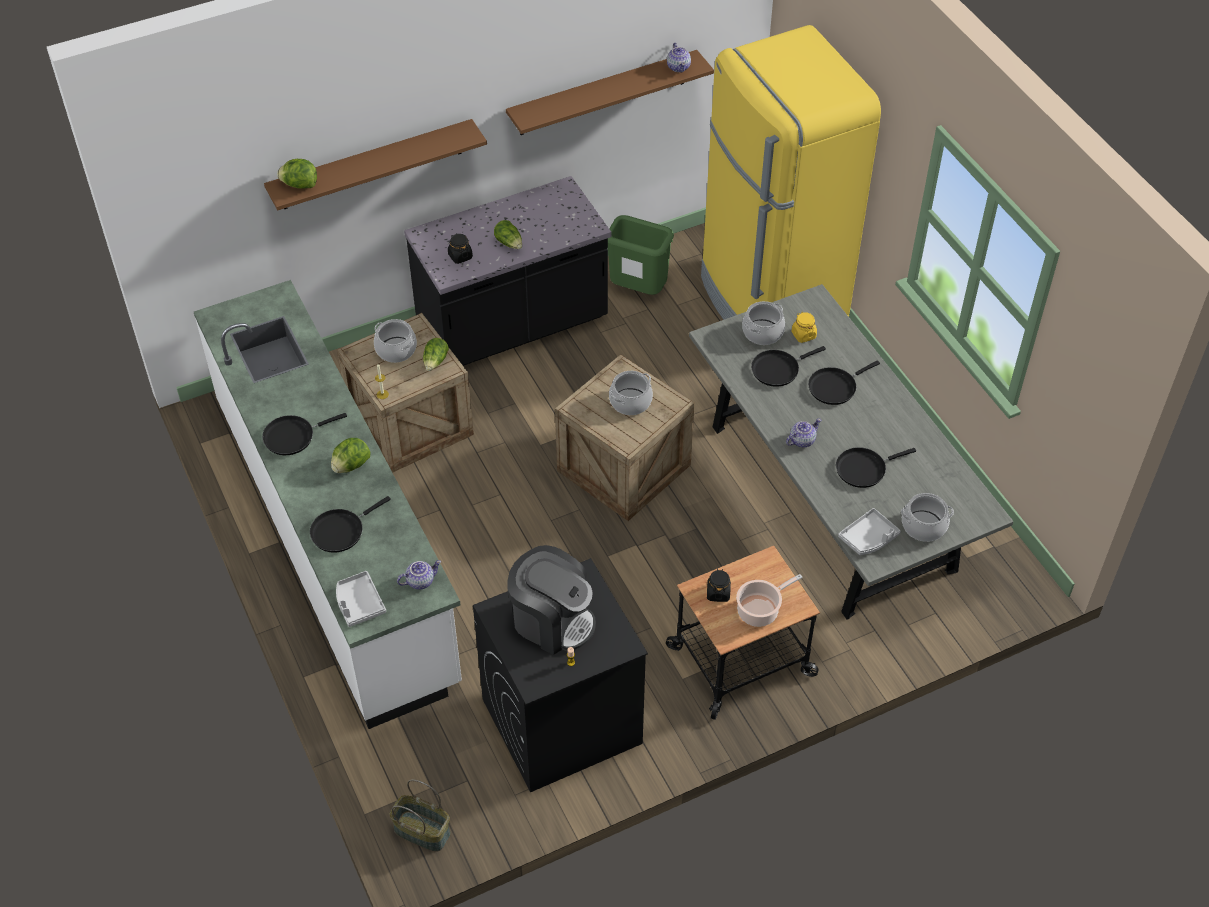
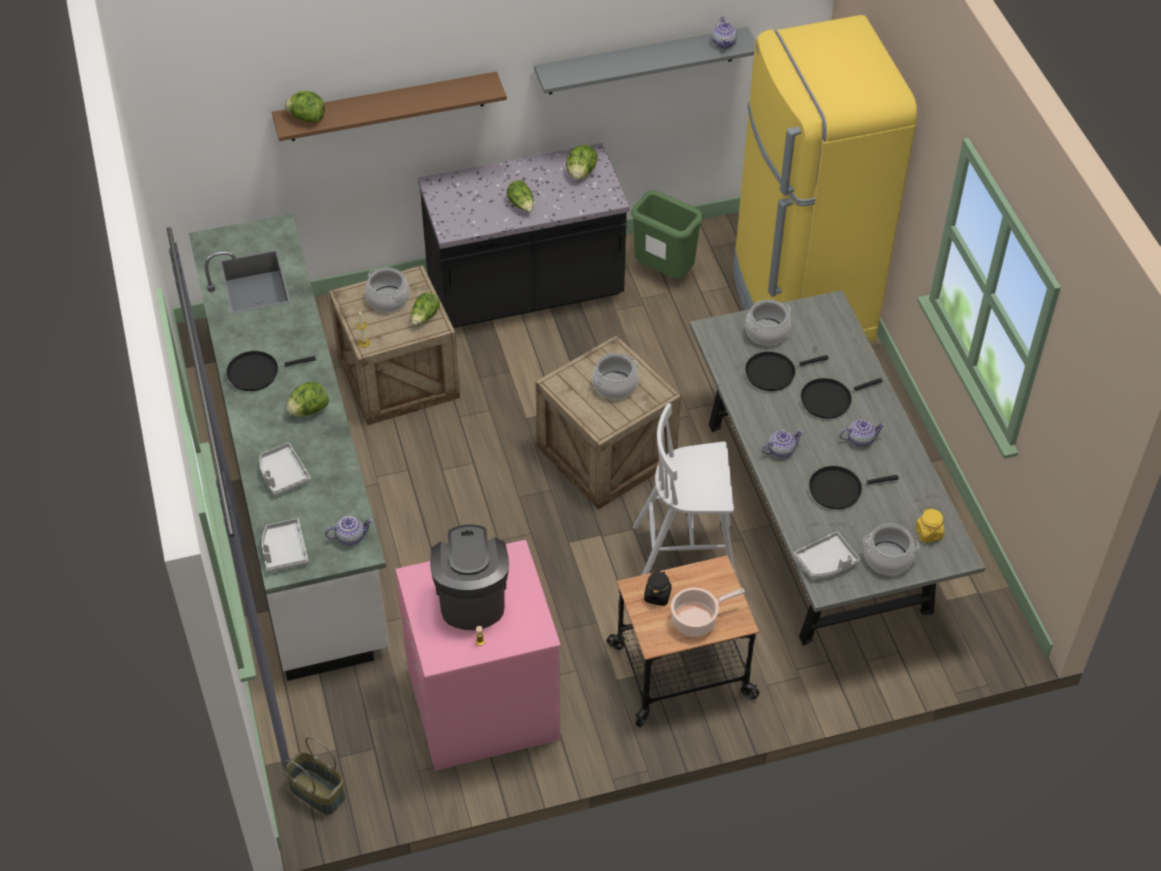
camera: 10 degrees right, 0 degrees up
(340, 531) = (283, 474): black frying pan -> grey tray
(460, 256) = (468, 212): black jar -> none
(552, 620) = (471, 597): coffee machine -> coffee machine turned 135 degrees counterclockwise
(558, 206) = (581, 173): none -> lettuce
(561, 722) = (482, 705): black washing machine -> pink washing machine
(602, 93) = (641, 61): brown shelf -> grey shelf
(720, 553) = (686, 556): none -> white stool
(803, 335) = (809, 340): yellow jar -> yellow jar (928, 533)
(871, 420) = (860, 439): none -> teapot

